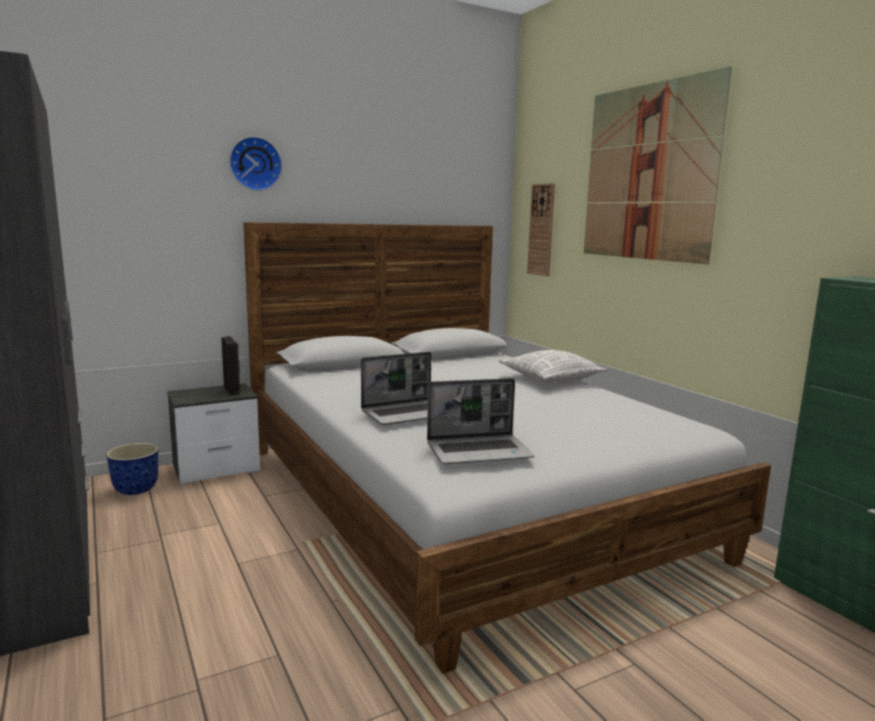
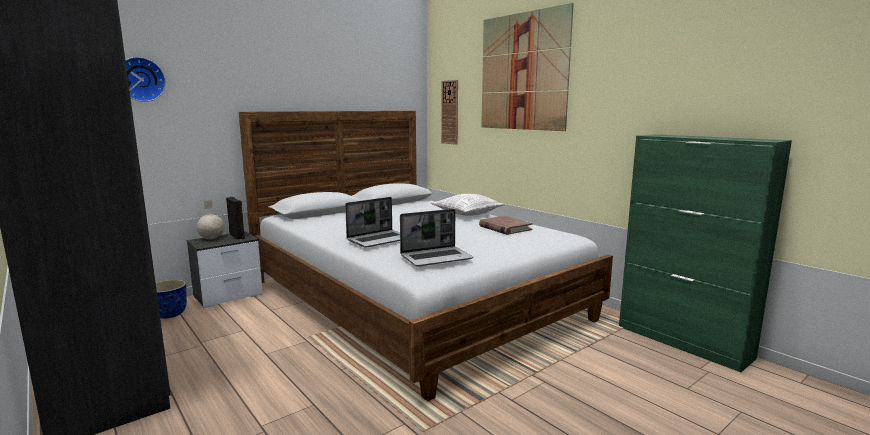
camera: 10 degrees left, 0 degrees up
(198, 391) = (211, 238): none -> globe
(255, 164) = (244, 68): wall clock -> wall clock (140, 79)
(600, 407) = (504, 228): none -> brown book

